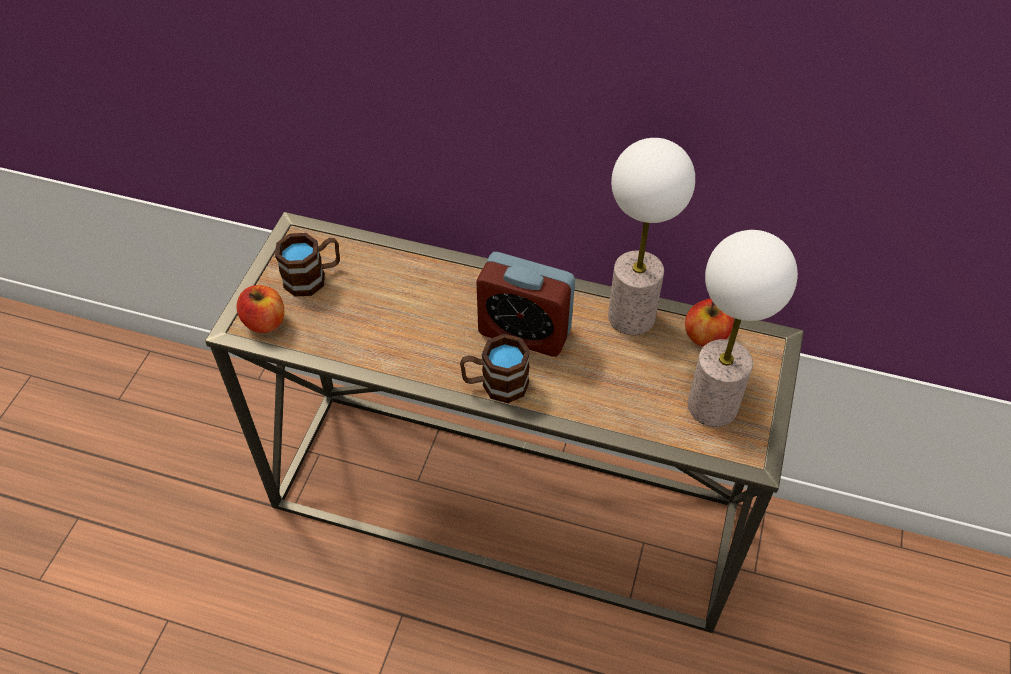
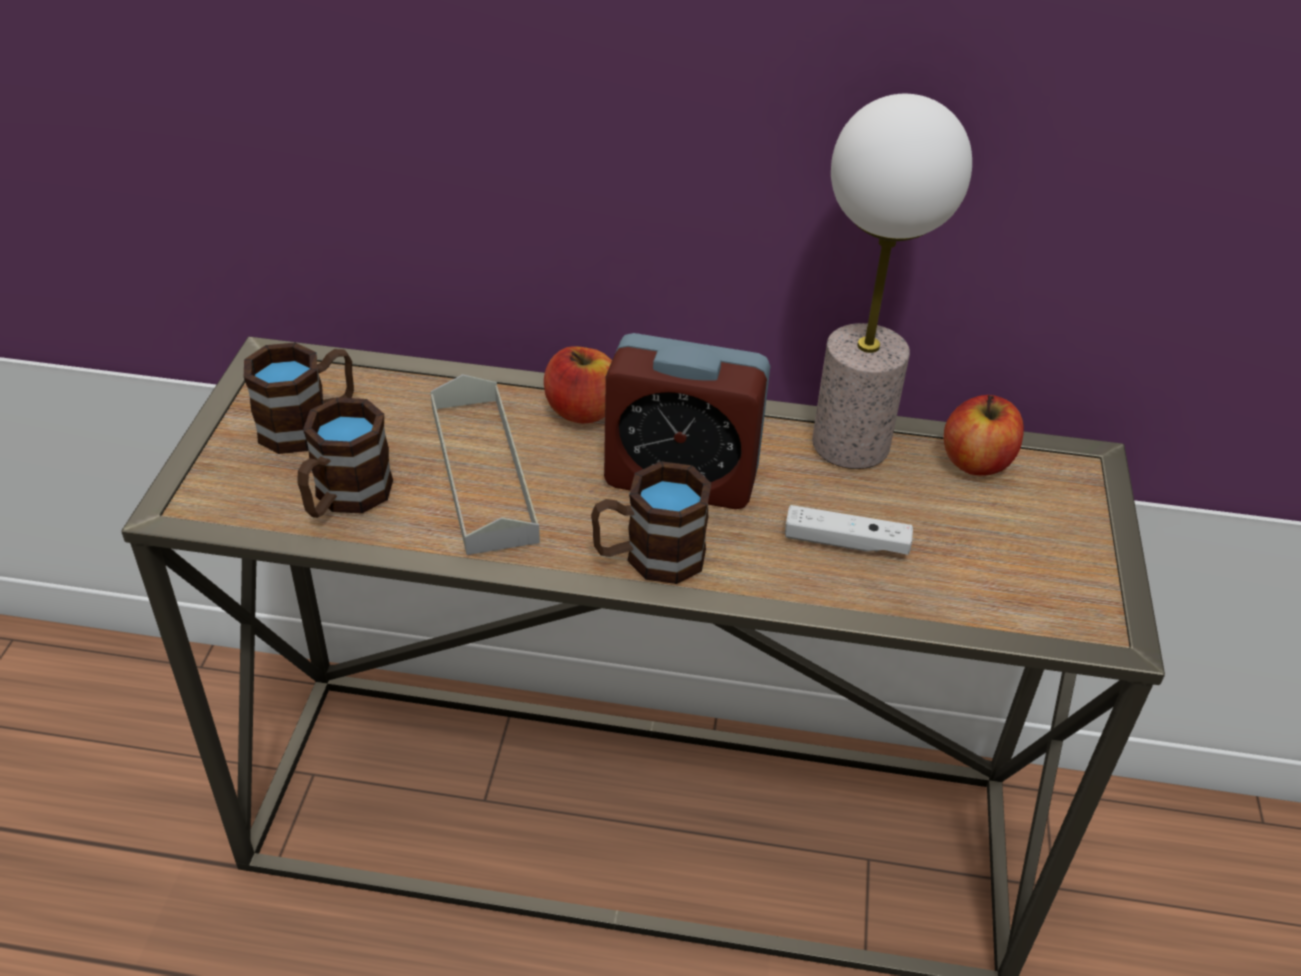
camera: 10 degrees left, 10 degrees down
(265, 322) = (229, 494): apple -> apple (582, 411)
(328, 330) = (344, 498): none -> brown mug
(409, 319) = (483, 472): none -> grey tray
(613, 384) = (846, 542): none -> white game controller
(712, 406) = (1016, 561): table lamp -> none

